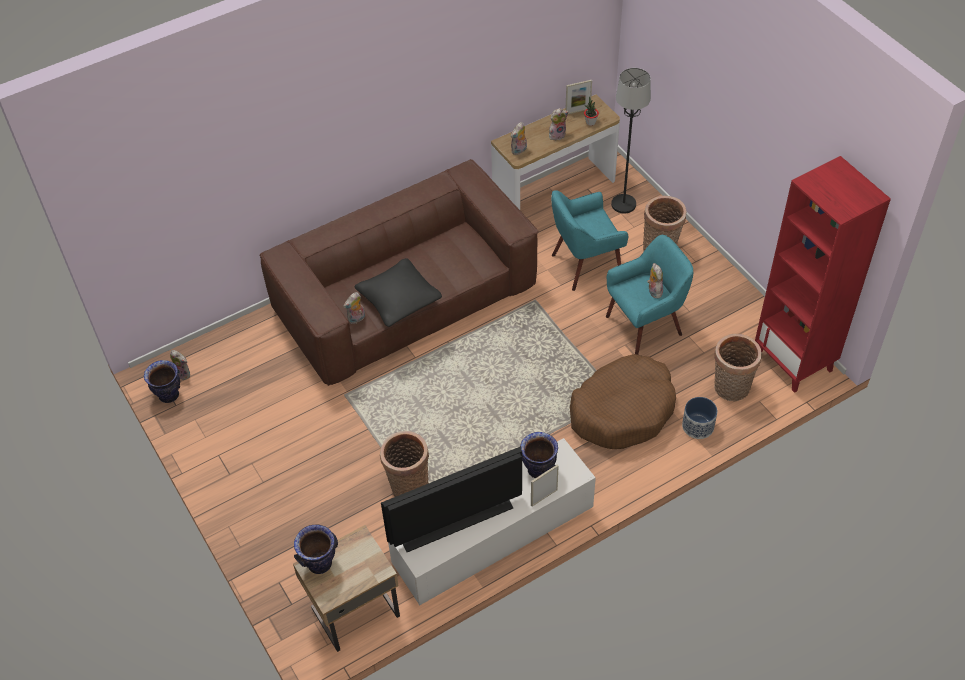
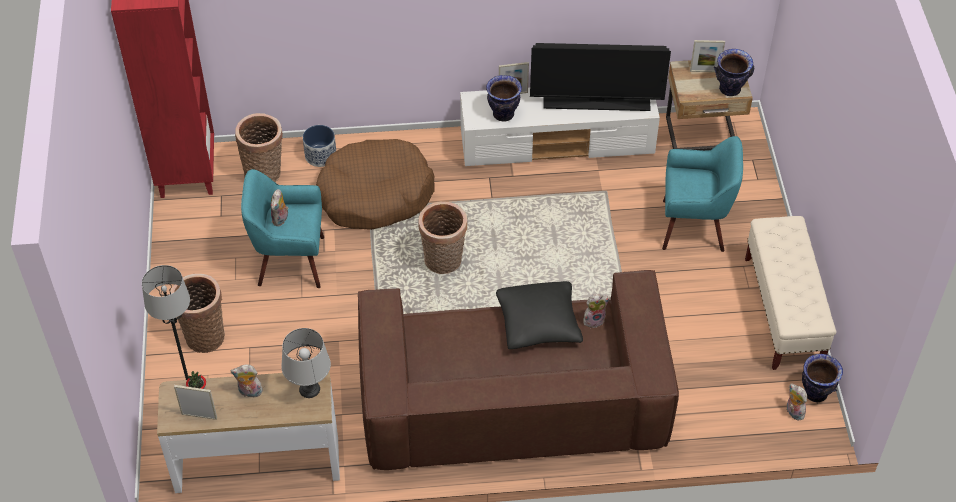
camera: 155 degrees left, 0 degrees up
(214, 453) = (783, 311): none -> beige bench
(354, 576) = (705, 71): none -> picture frame
(408, 487) = (609, 209): basket -> basket (443, 262)
(519, 150) = (309, 389): plush toy -> grey table lamp
(585, 265) = (295, 352): turquoise armchair -> turquoise armchair (694, 226)

